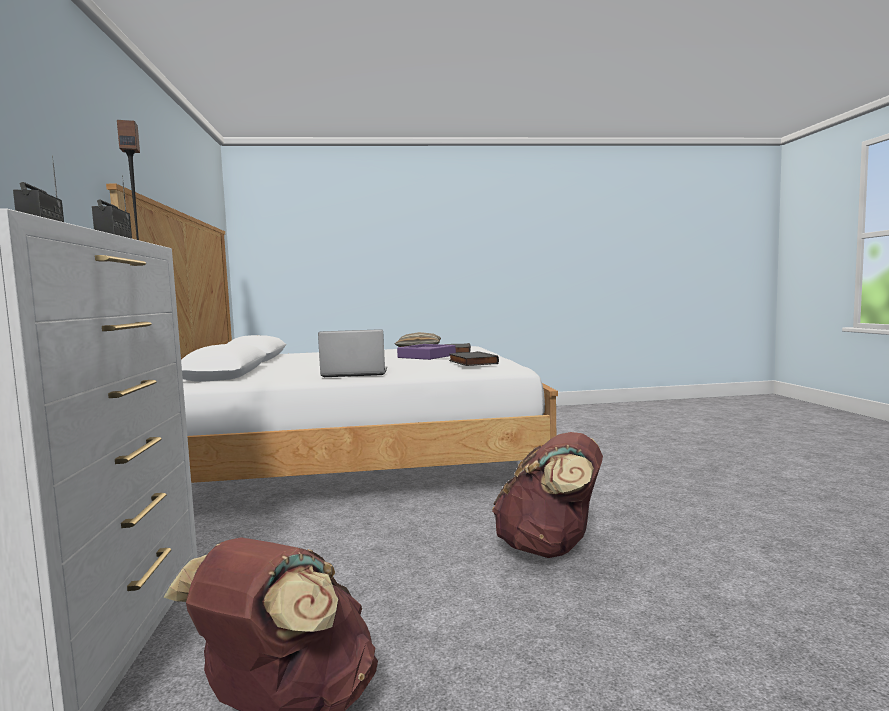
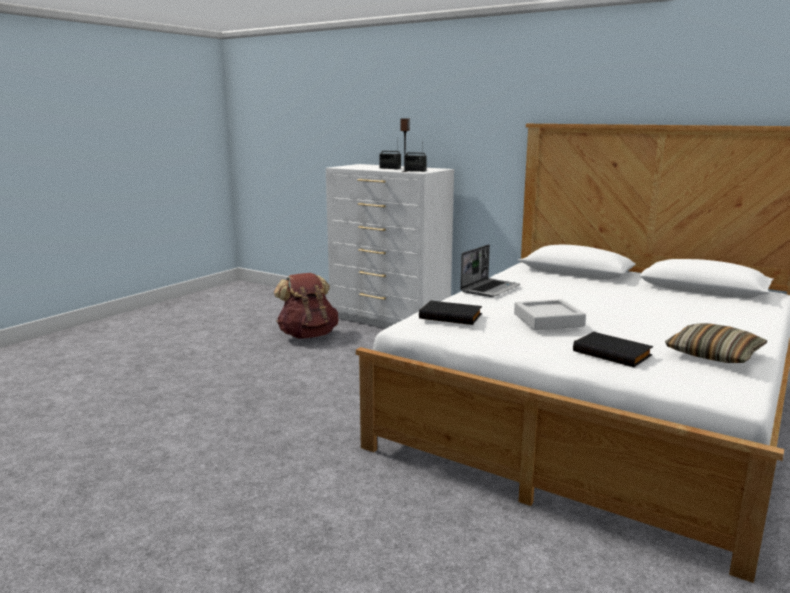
camera: 130 degrees right, 10 degrees up
(426, 356) = (548, 320): purple tray -> grey tray
(550, 548) = (300, 403): brown backpack -> none

